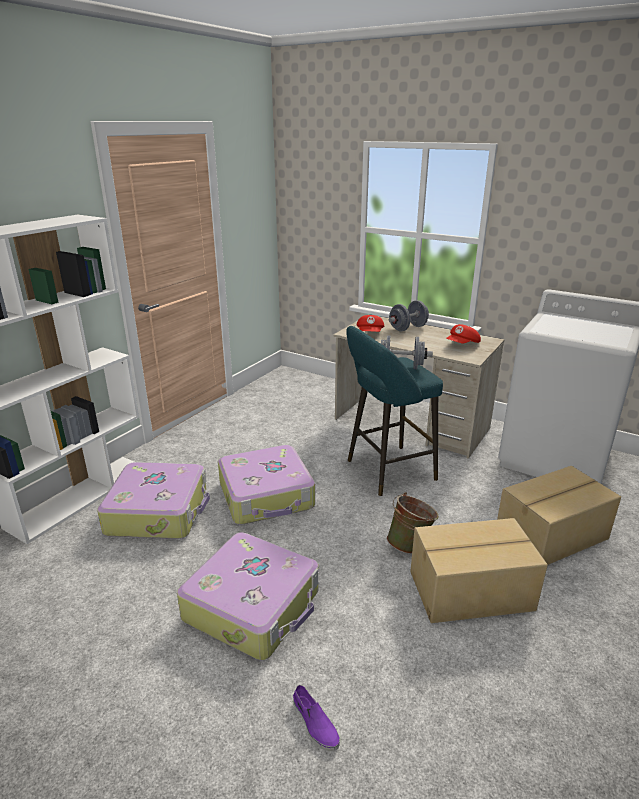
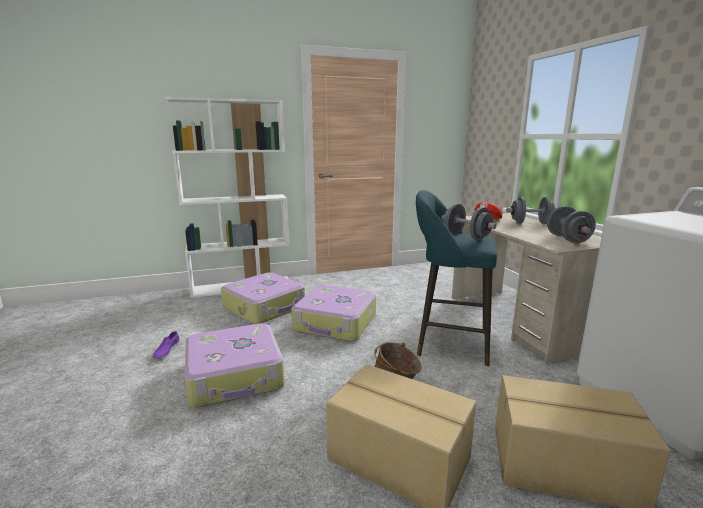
camera: 40 degrees right, 10 degrees down
(315, 723) = (158, 464): purple shoe -> purple shoe (166, 351)
(462, 345) = (567, 239): red cap -> grey dumbbell

